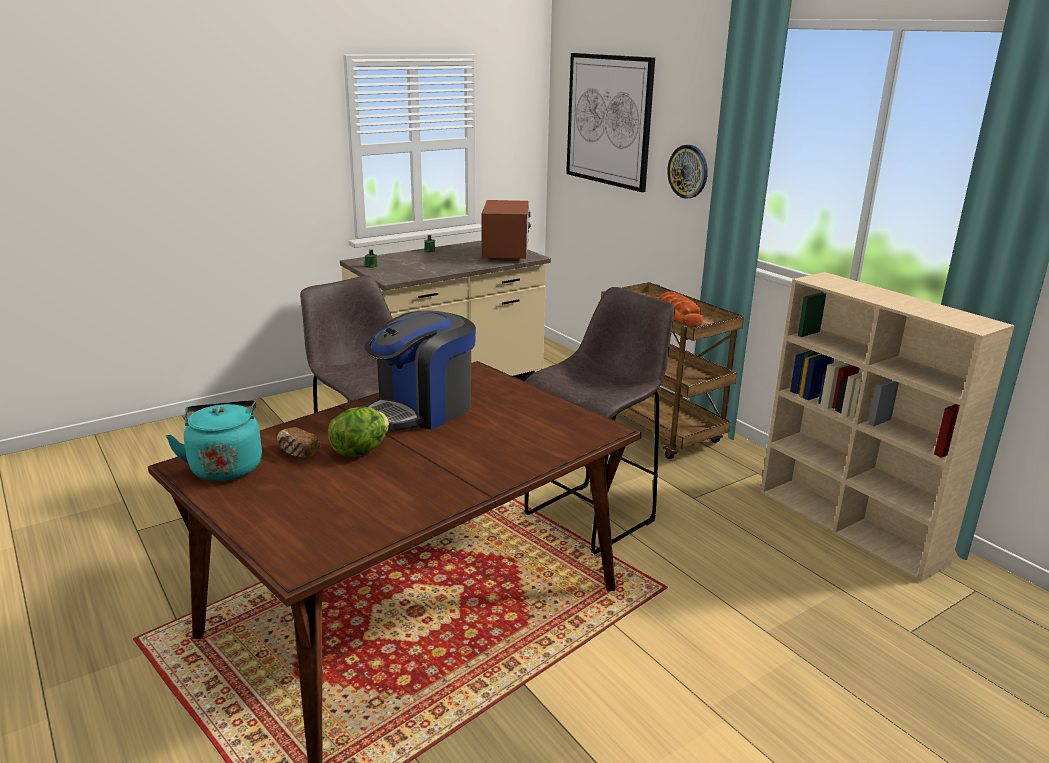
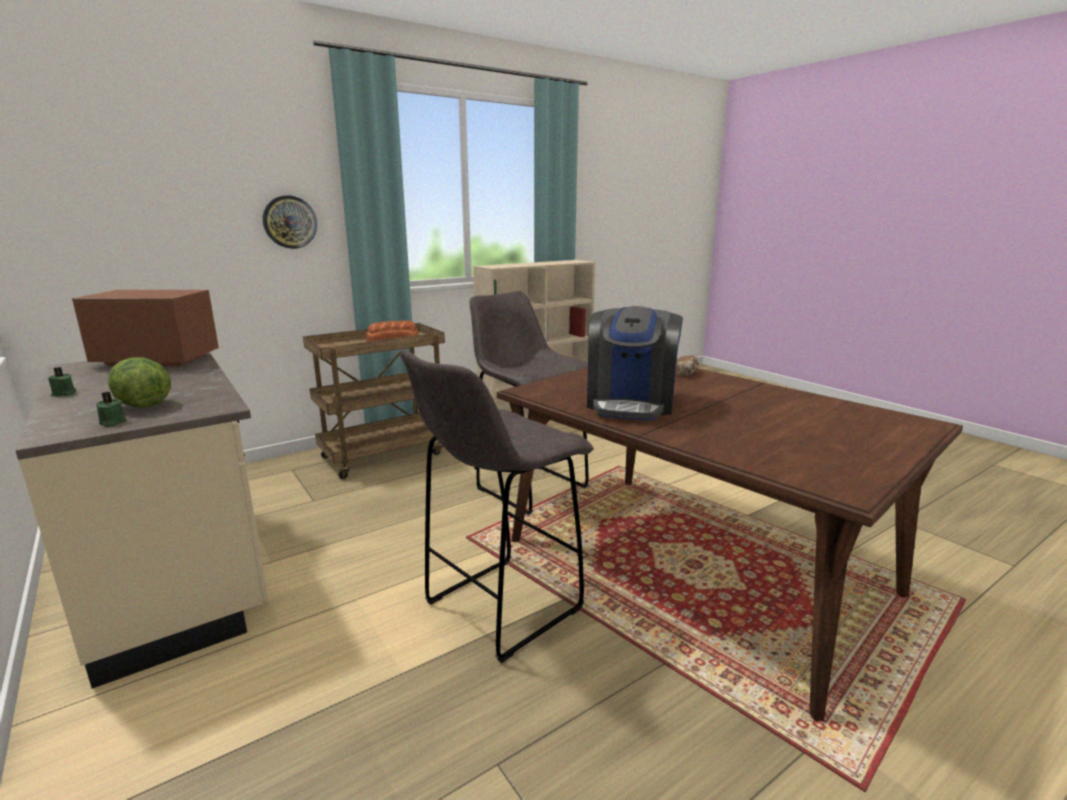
camera: 90 degrees left, 5 degrees down
(226, 466) = (825, 469): turquoise kettle -> none
(298, 453) = (762, 441): bread -> bread (685, 374)
(360, 451) = (734, 419): lettuce -> lettuce (143, 405)
(422, 409) = (630, 404): coffee machine -> coffee machine turned 60 degrees clockwise
(609, 120) = (133, 180): picture -> none

